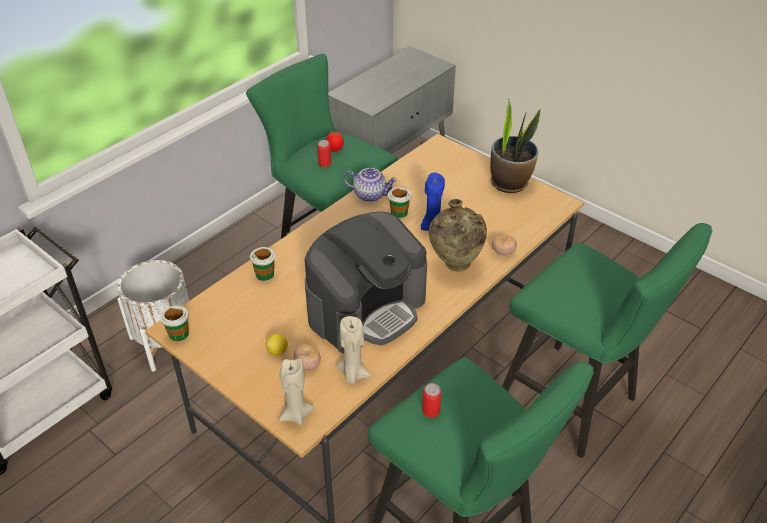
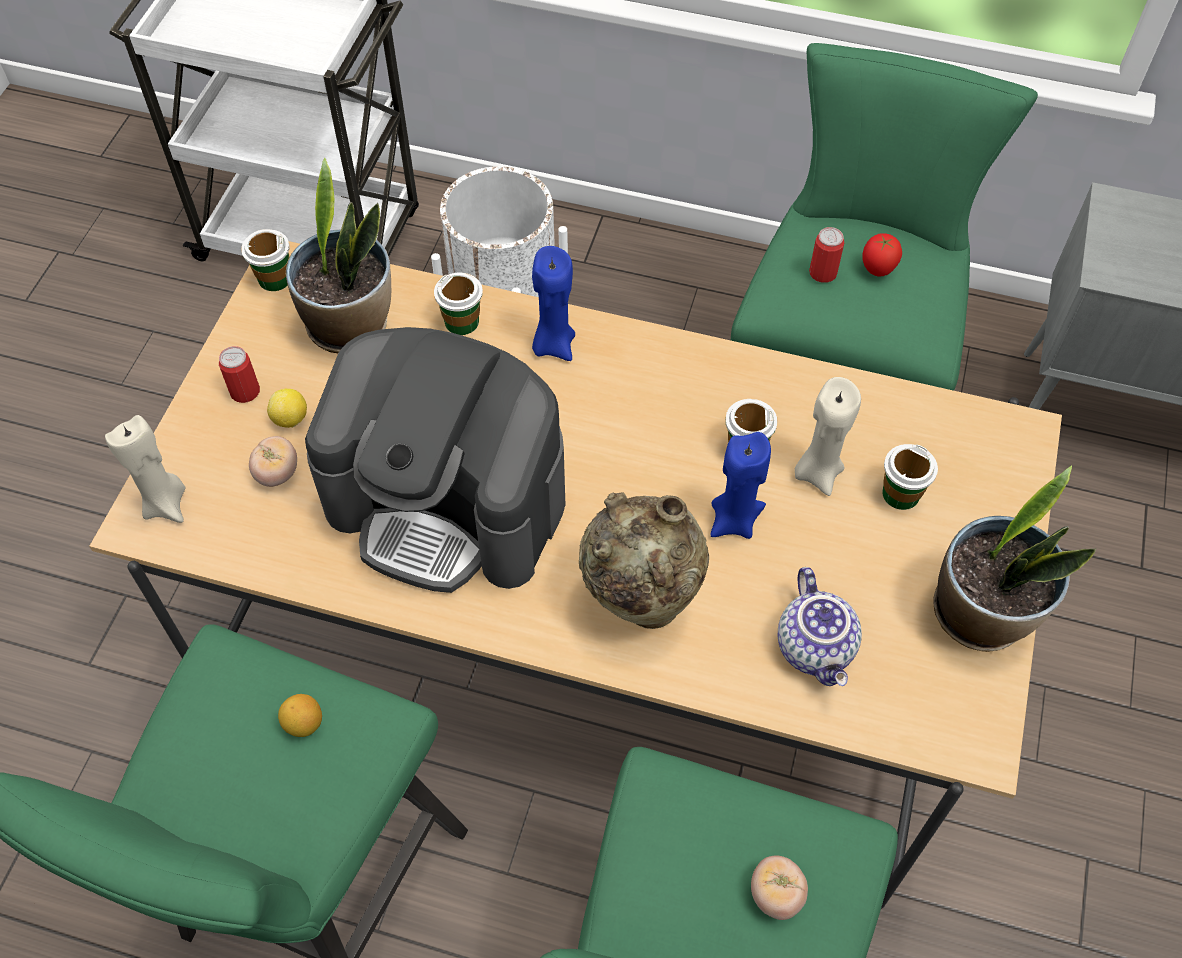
camera: 65 degrees right, 15 degrees up
(235, 313) = (350, 325): none -> potted plant
(302, 249) = (553, 344): none -> blue candle
(353, 374) = (281, 546): beige candle -> beige candle (817, 472)
(370, 195) = (771, 381): teapot -> teapot (817, 648)
(431, 411) = (248, 699): can -> can (245, 391)
(447, 182) = (900, 494): none -> cup
(455, 393) = (304, 724): none -> lemon
(503, 252) = (732, 677): tomato -> tomato (776, 894)

